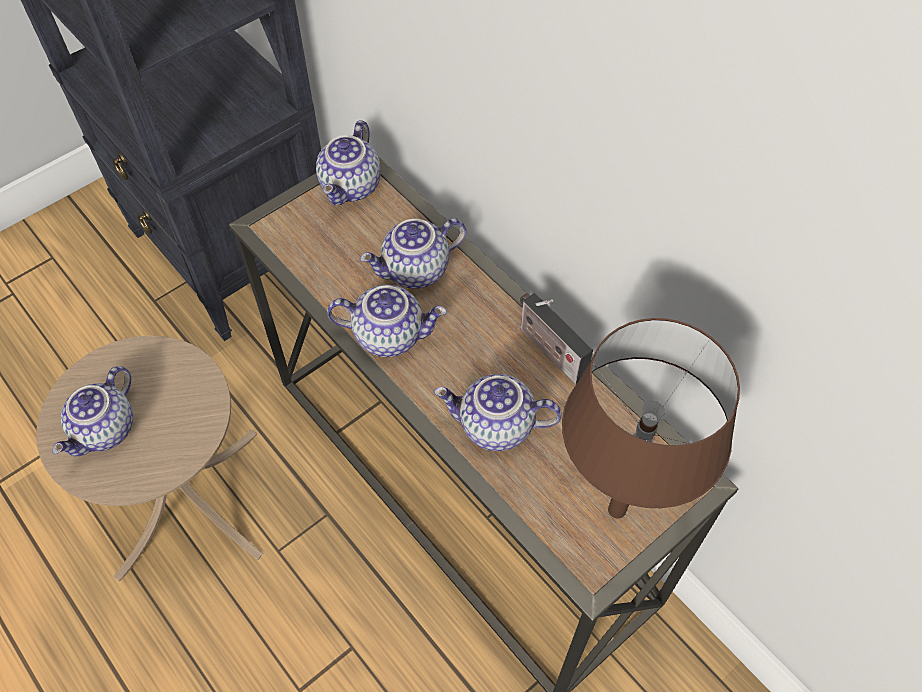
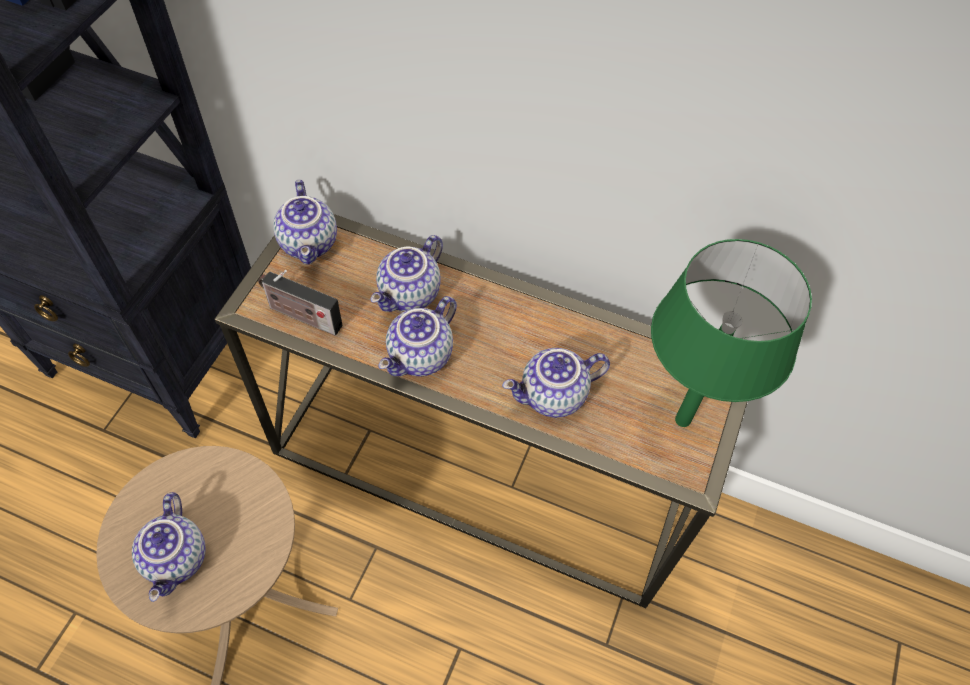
camera: 30 degrees left, 0 degrees up
(390, 334) = (421, 357): teapot -> teapot turned 150 degrees clockwise
(549, 350) = (558, 316): radio -> radio (301, 316)
(617, 509) = (682, 419): brown table lamp -> green table lamp

